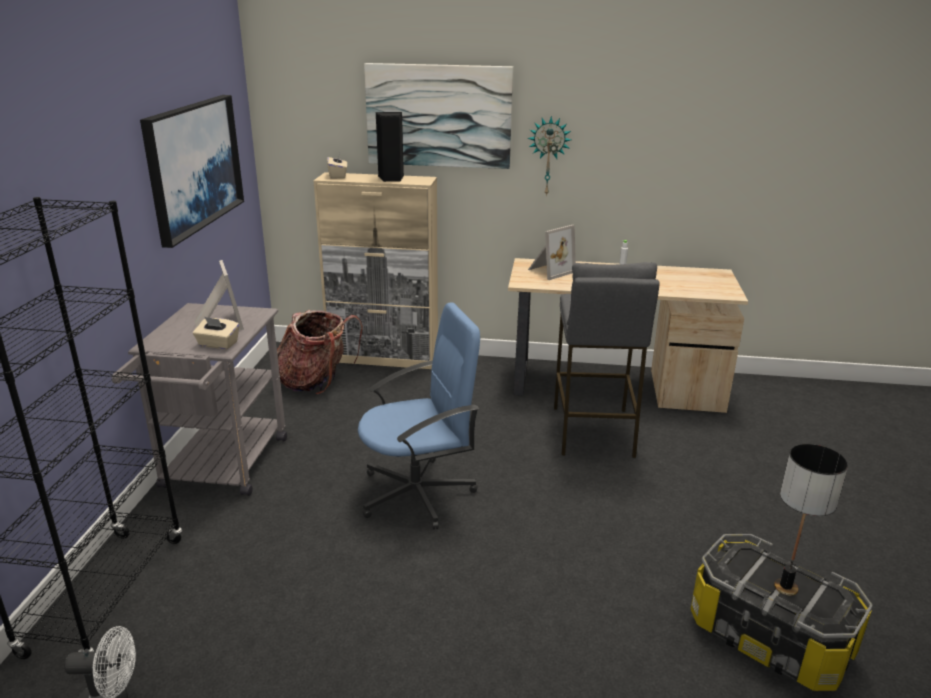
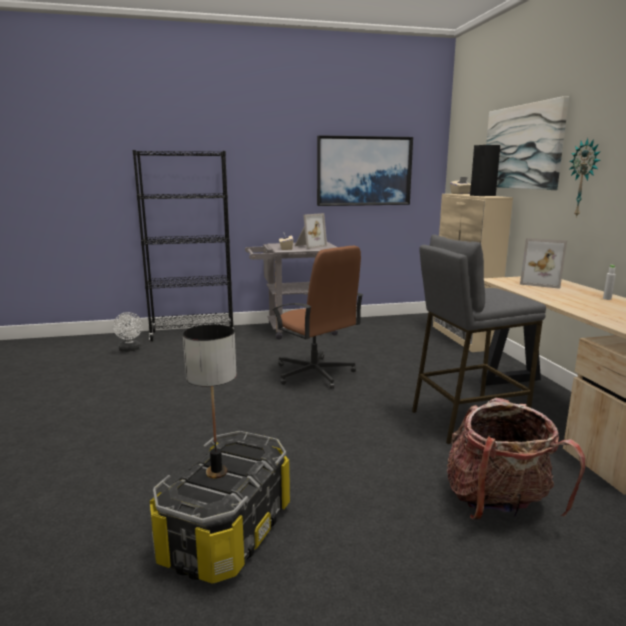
camera: 70 degrees right, 10 degrees down
(317, 381) = (405, 329): backpack -> backpack (498, 504)
(418, 493) = (314, 374): blue office chair -> brown office chair

